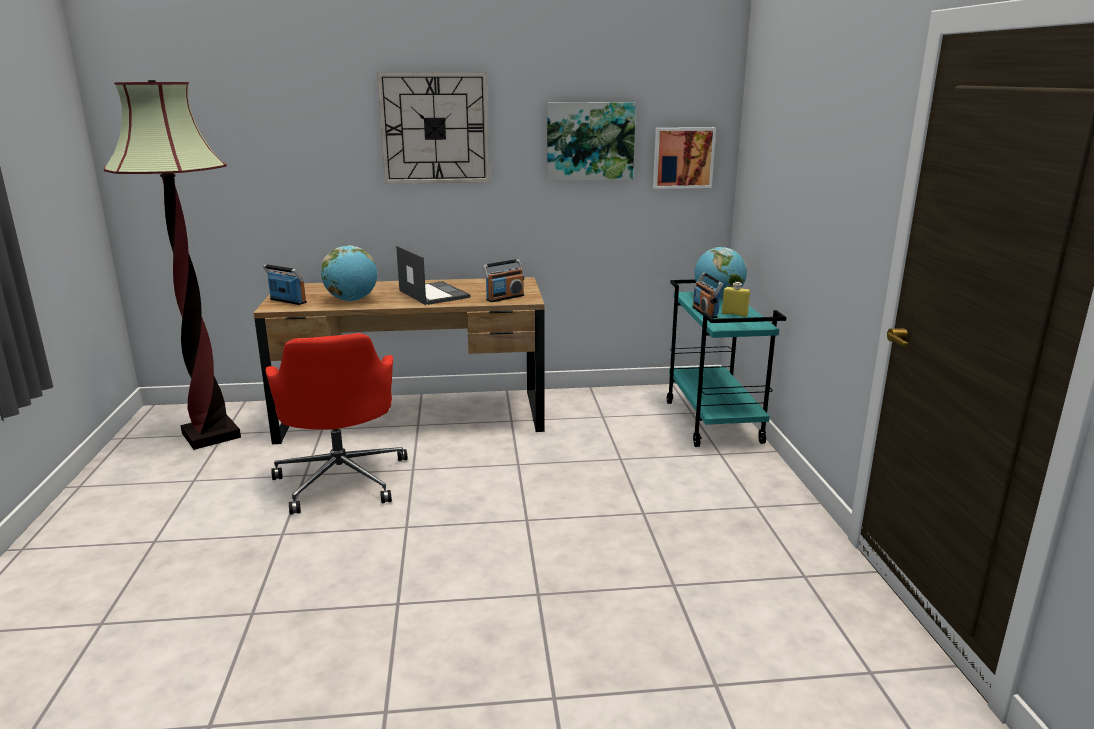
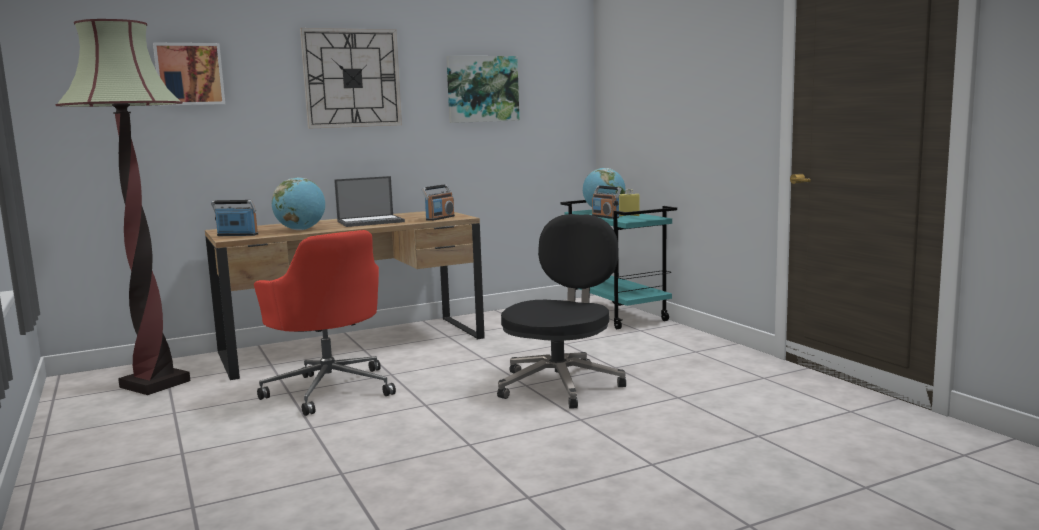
camera: 20 degrees left, 10 degrees down
(433, 294) = (371, 221): laptop -> laptop turned 120 degrees clockwise
(562, 528) = (560, 384): none -> black office chair
(683, 157) = (555, 102): picture -> picture (189, 74)

